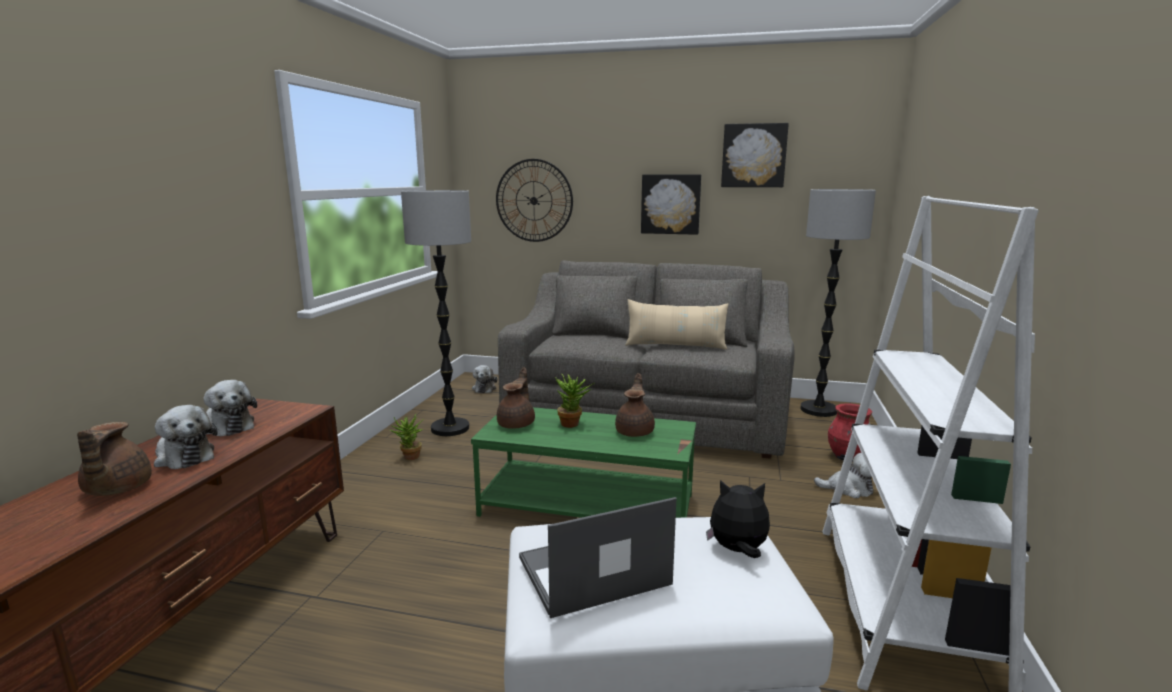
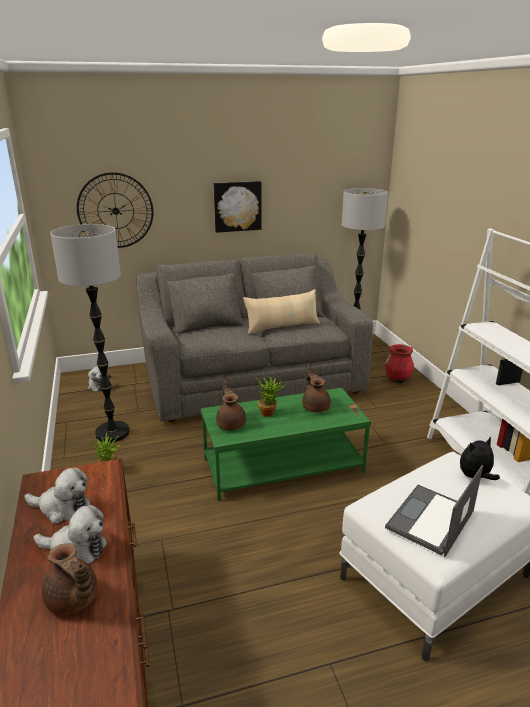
camera: 30 degrees left, 10 degrees up
(753, 155) = (298, 164): picture -> none
(848, 489) = (415, 403): plush toy -> none

